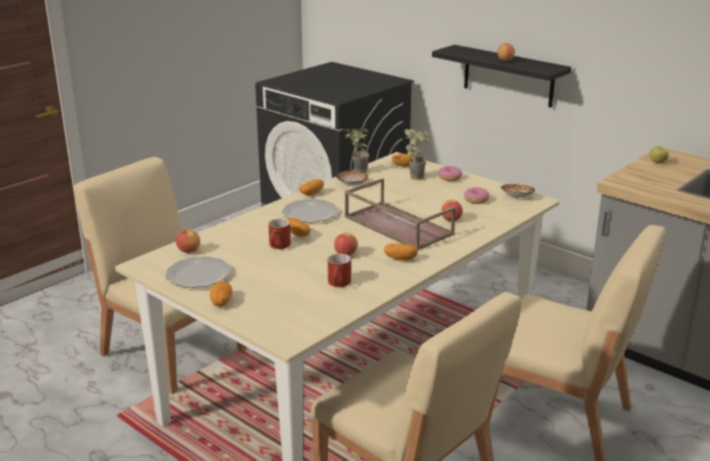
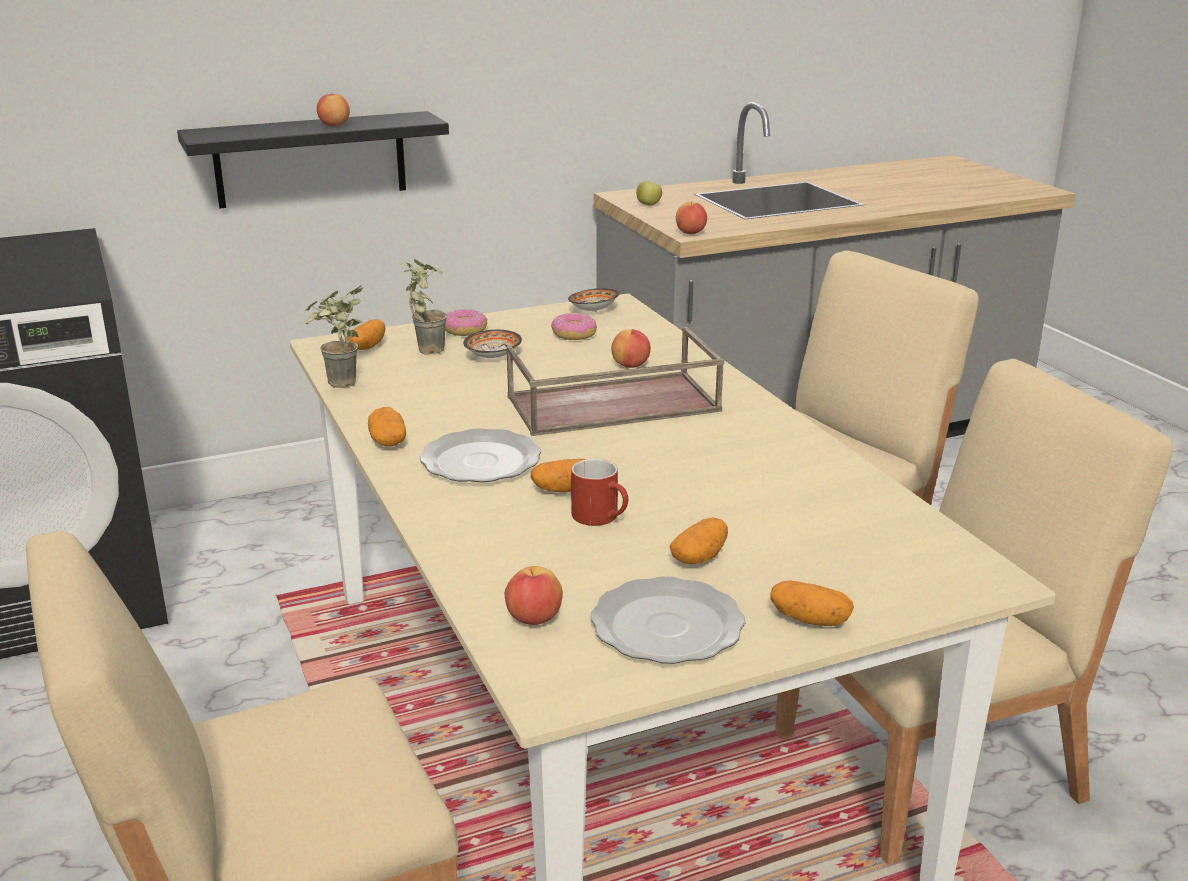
camera: 65 degrees left, 0 degrees up
(339, 284) = (803, 494): red mug -> none
(345, 254) = (691, 466): apple -> apple (690, 233)
(351, 184) = (391, 401): bowl -> bowl (493, 357)
(400, 258) = (742, 429): potato -> potato (699, 557)

